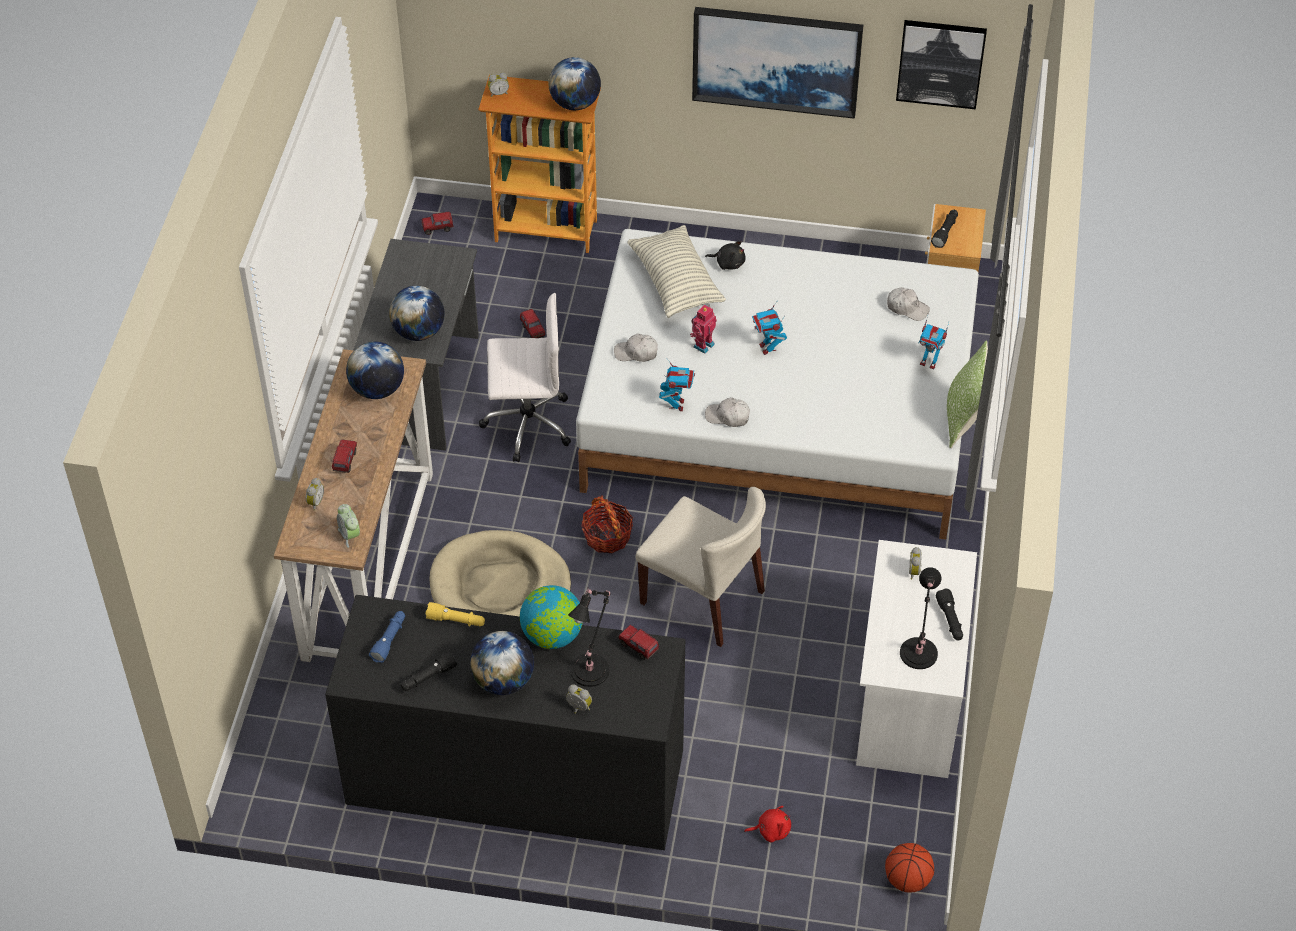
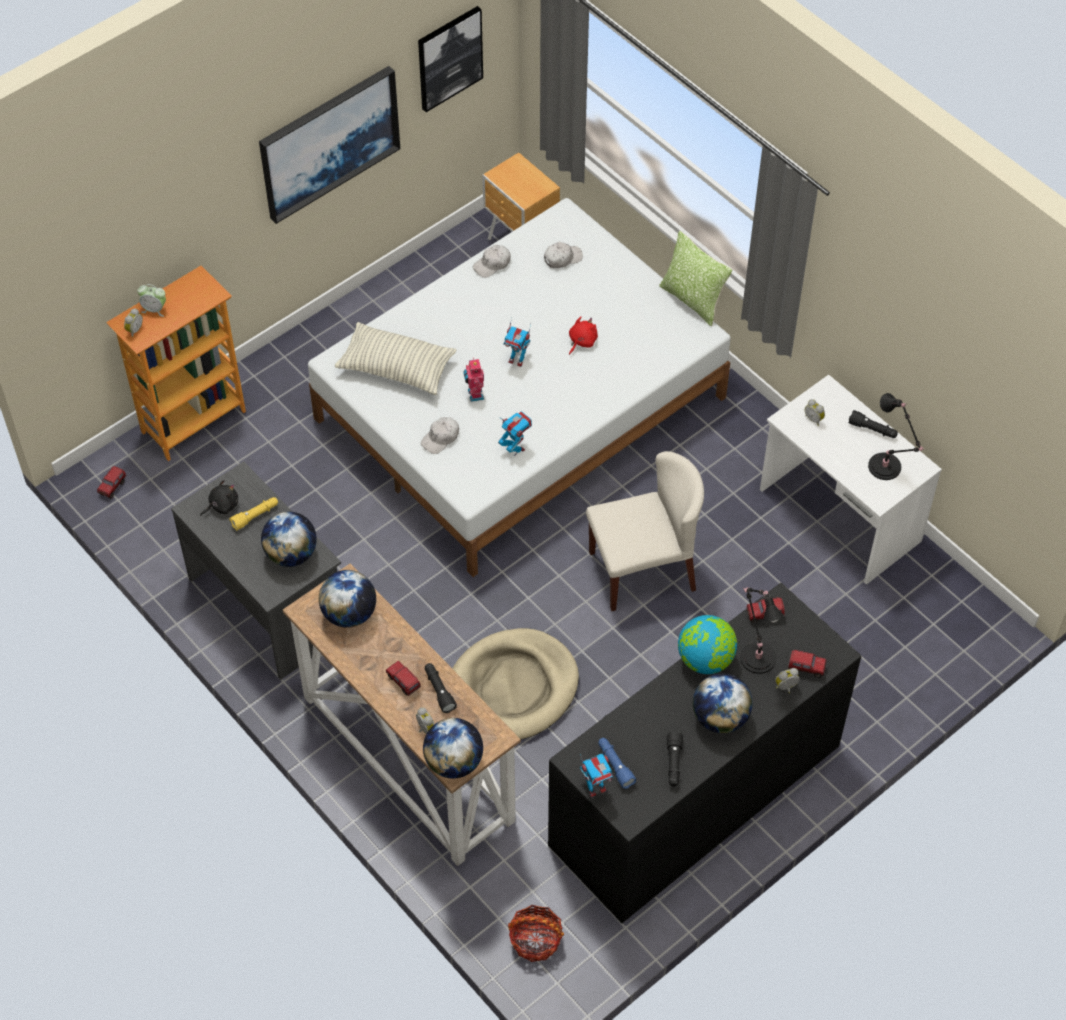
camera: 50 degrees left, 5 degrees up
(349, 535) = (481, 727): alarm clock -> alarm clock (154, 309)
(456, 621) = (636, 710): yellow flashlight -> yellow flashlight (255, 516)
(526, 423) = (373, 565): white office chair -> none
(533, 331) = (286, 499): toy truck -> toy truck (806, 668)
(575, 103) = (200, 292): globe -> globe (454, 762)
(607, 536) = (531, 589): basket -> basket (535, 940)
(728, 263) = (411, 325): black plush toy -> black plush toy (222, 505)
(728, 417) = (557, 427): white cap -> white cap (492, 264)
(771, 830) = (877, 671): red plush toy -> red plush toy (581, 341)
(907, 880) = (982, 622): basketball -> none
(929, 362) = (624, 282): toy robot -> toy robot (595, 788)
(945, 232) = (516, 188): black flashlight -> black flashlight (439, 690)

